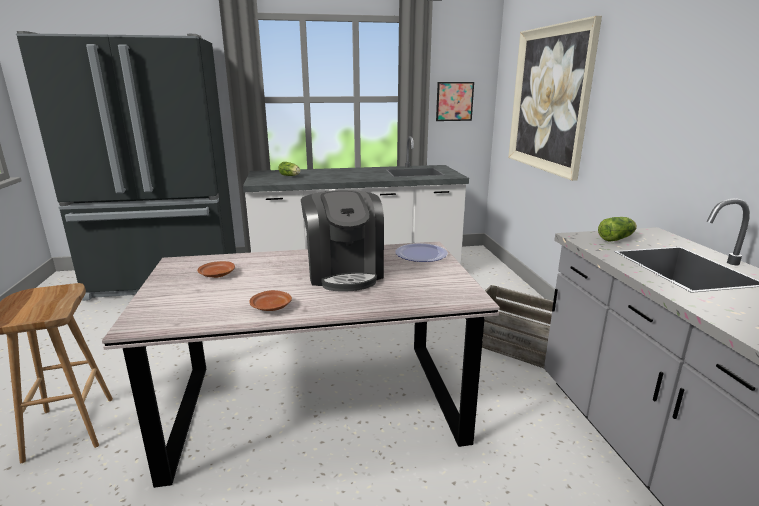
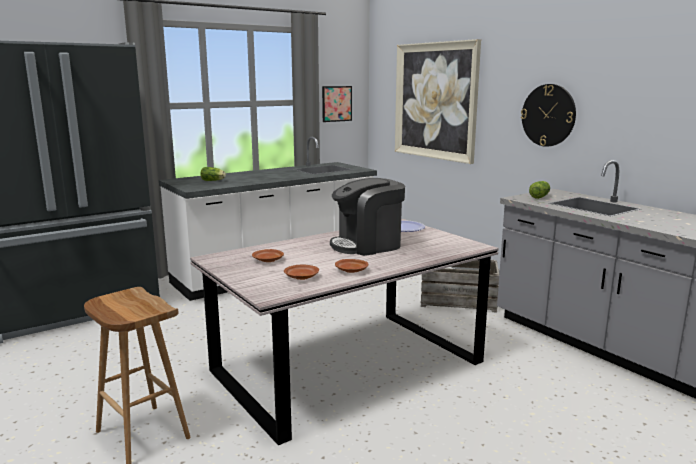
camera: 25 degrees left, 5 degrees down
(208, 305) = (301, 277): none -> brown plate
(344, 273) = (367, 245): coffee machine -> coffee machine turned 105 degrees clockwise
(667, 121) = (548, 115): none -> wall clock

